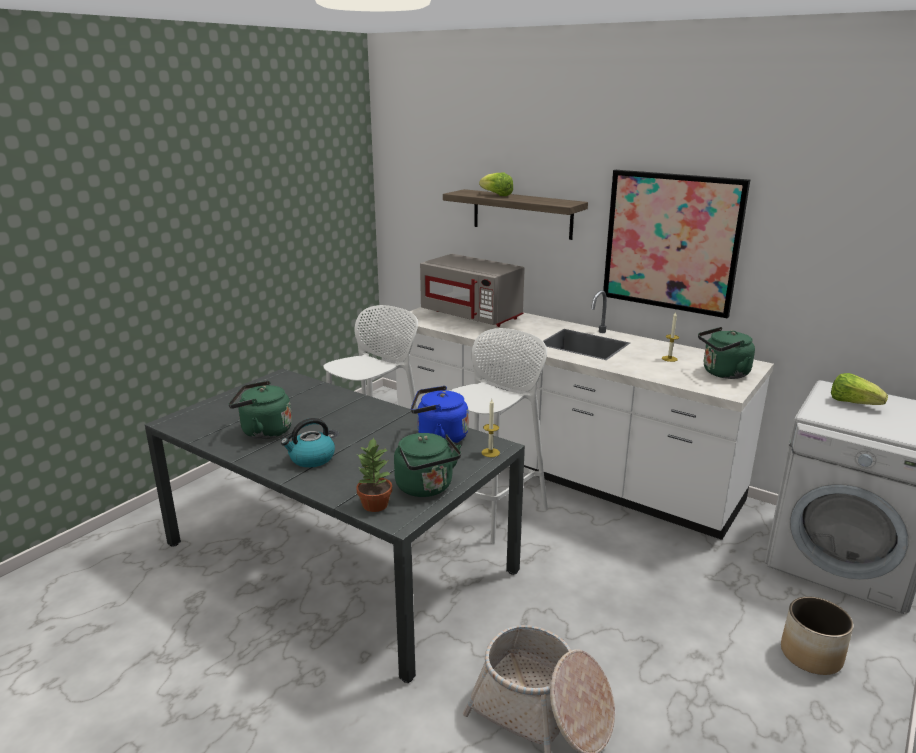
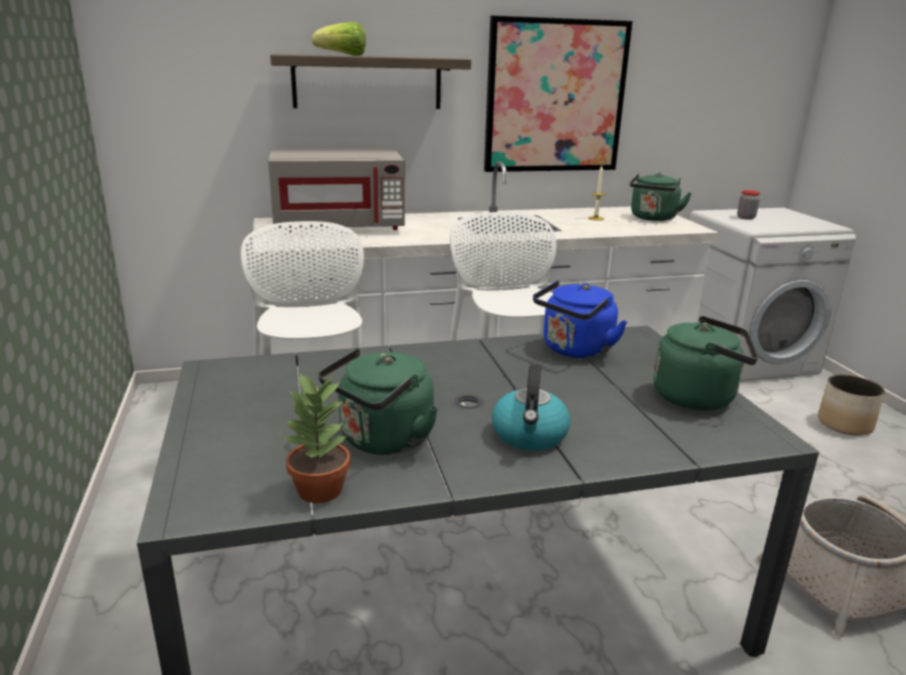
camera: 50 degrees left, 0 degrees up
(374, 505) = (715, 439): potted plant -> potted plant (320, 490)
(490, 452) = (646, 342): candle -> none
(853, 403) = (746, 218): lettuce -> jar

